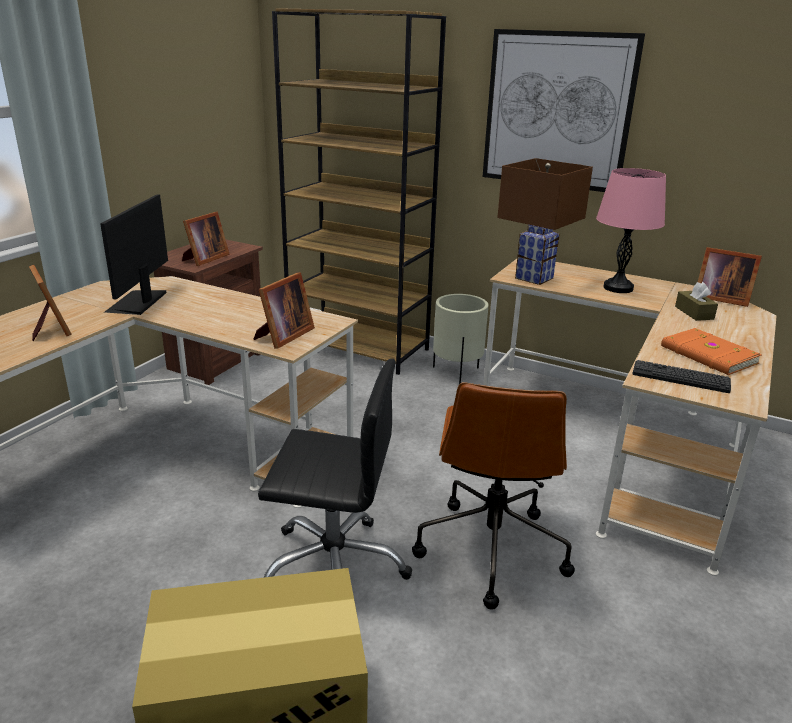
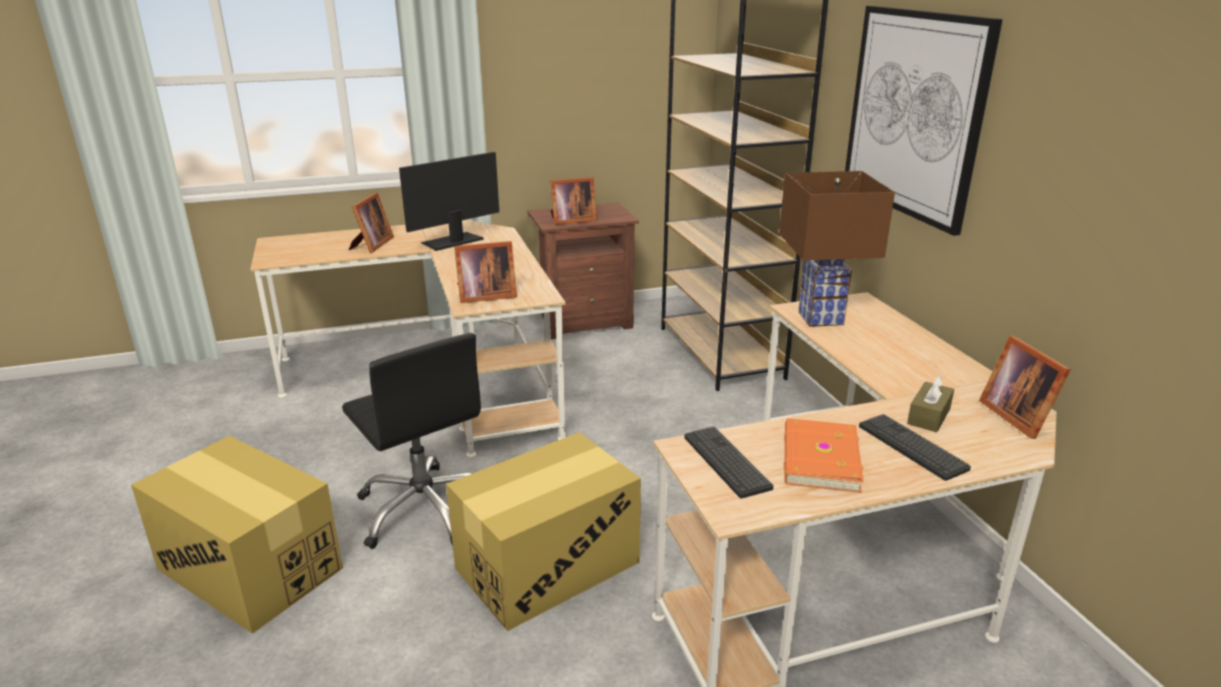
camera: 45 degrees right, 0 degrees up
(457, 373) = (777, 412): beige planter -> none
(491, 548) = (547, 565): brown office chair -> cardboard box
(618, 288) = (899, 359): pink table lamp -> none
(723, 331) = (912, 447): none -> keyboard

